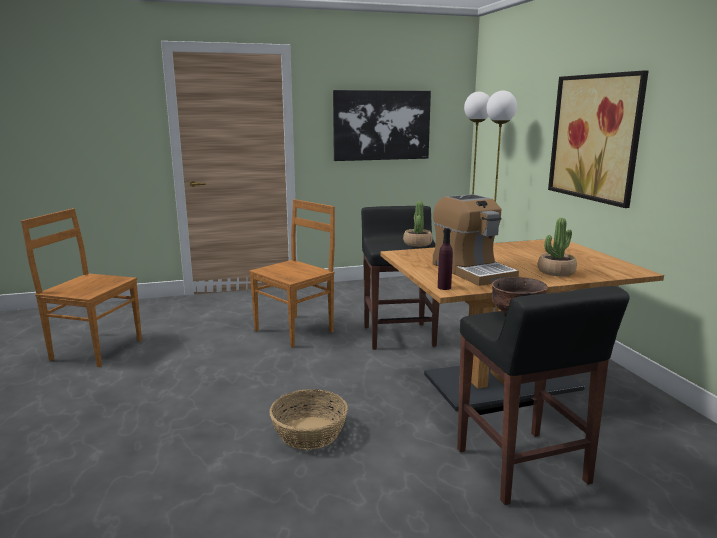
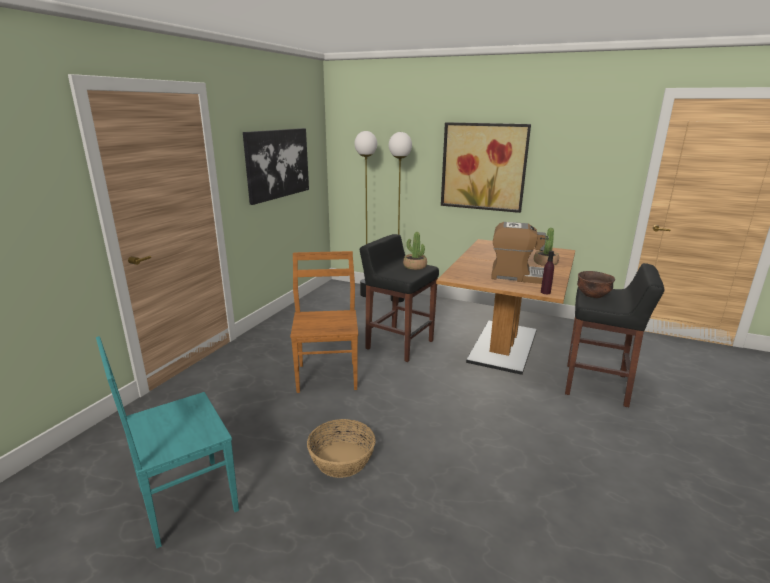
camera: 50 degrees left, 5 degrees up
(95, 349) = (184, 501): brown chair -> turquoise chair
(309, 432) = (499, 436): basket -> basket (341, 459)

